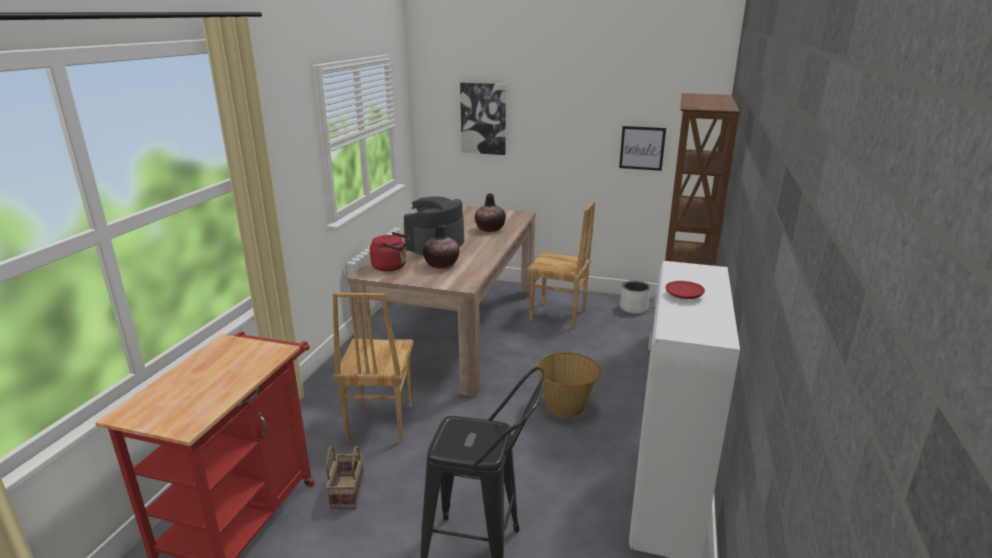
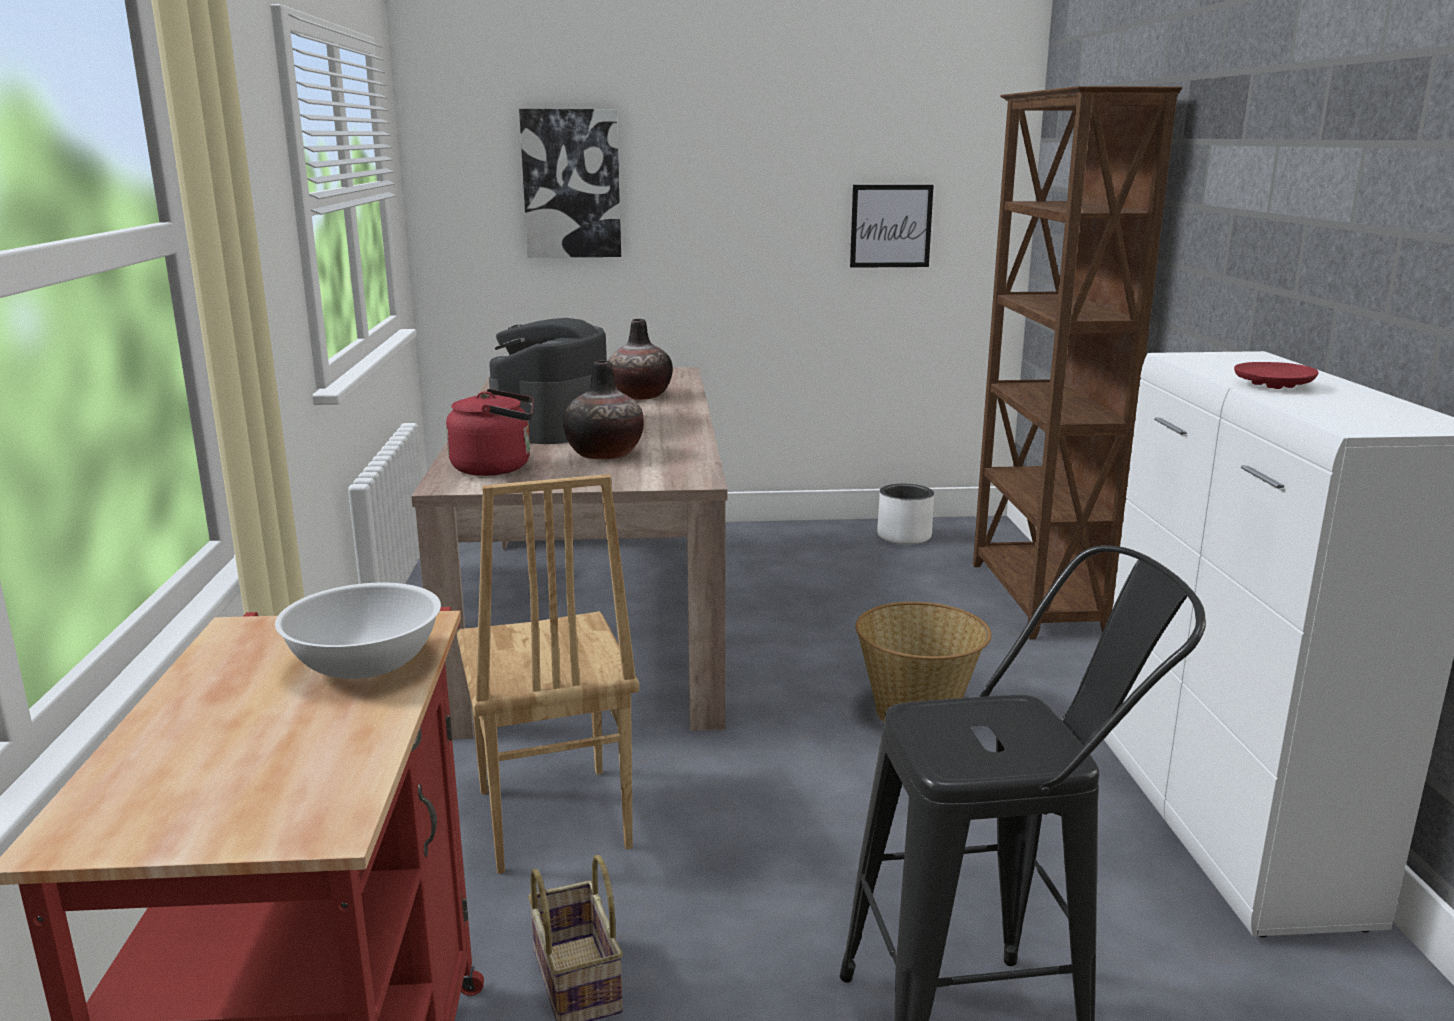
camera: 20 degrees left, 5 degrees down
(249, 365) = (365, 665): none -> white bowl
(558, 316) = (778, 566): brown chair -> none

